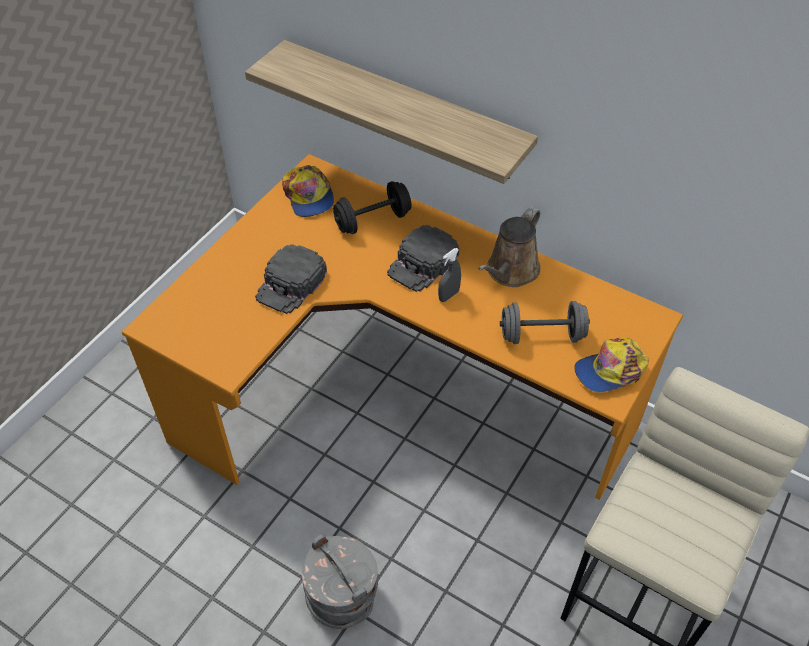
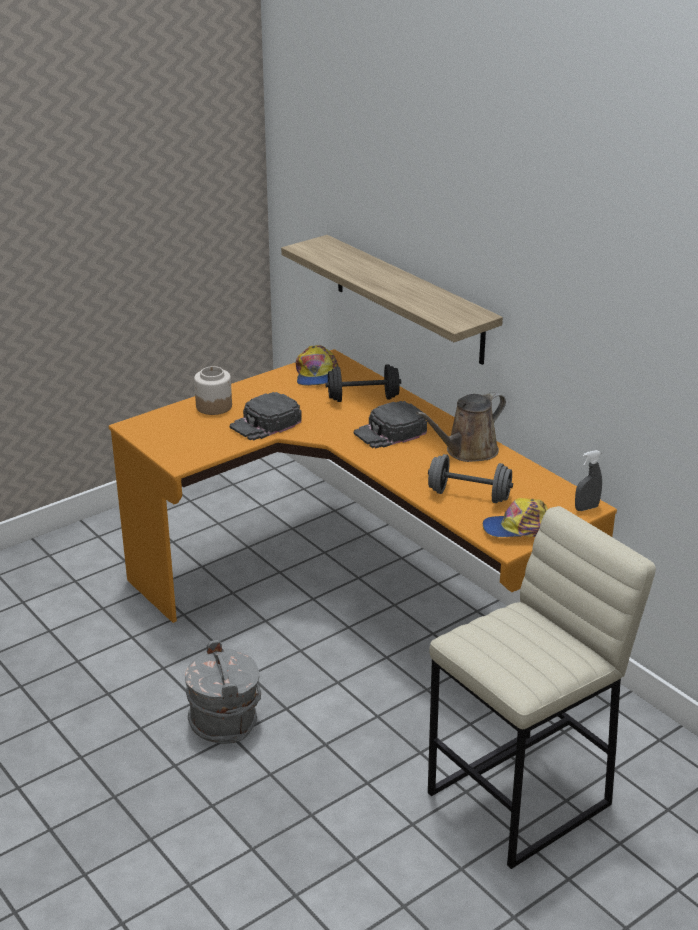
camera: 20 degrees right, 20 degrees down
(224, 272) = (214, 406): none -> jar
(448, 295) = (400, 455): grey spray bottle -> grey spray bottle (586, 508)

